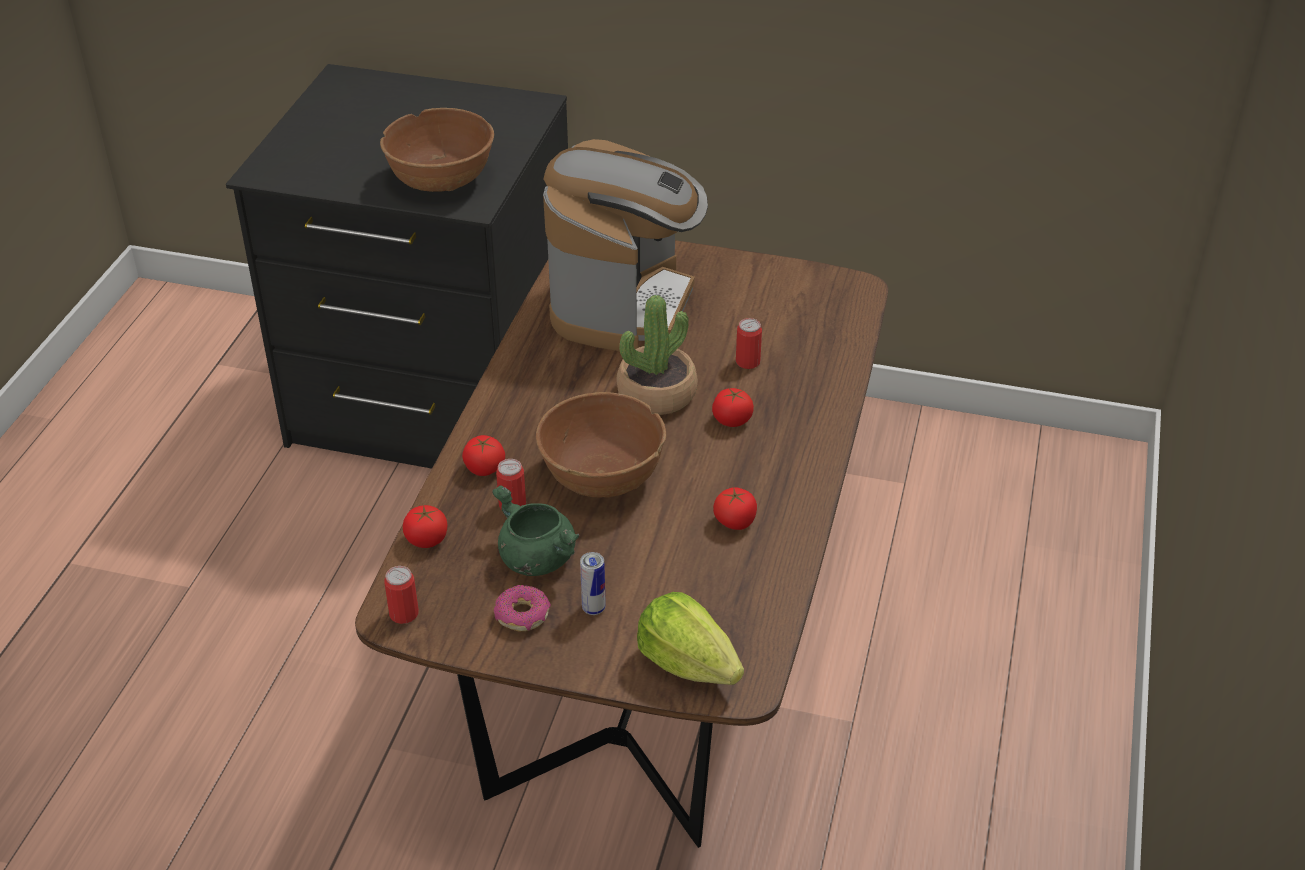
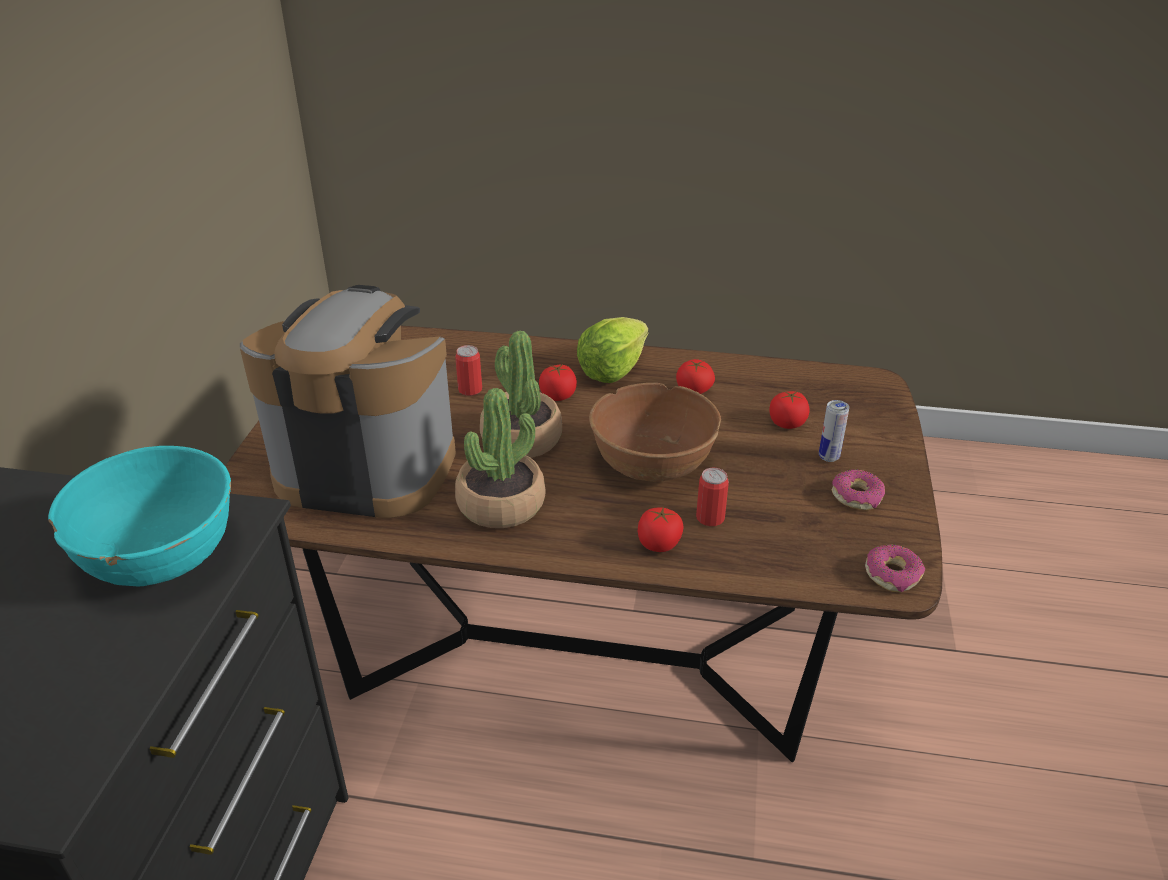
camera: 95 degrees left, 5 degrees down
(404, 614) = (892, 575): can -> donut
(426, 539) = (781, 573): tomato -> tomato (787, 423)
(441, 180) = (161, 555): brown bowl -> turquoise bowl
(535, 559) = (780, 495): green cooking pot -> none
(558, 379) = (501, 504): none -> potted plant
(688, 663) = (866, 407): lettuce -> lettuce (612, 370)

